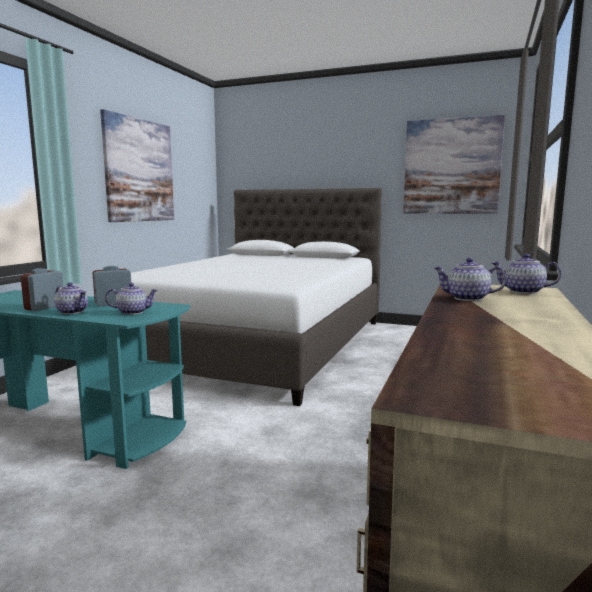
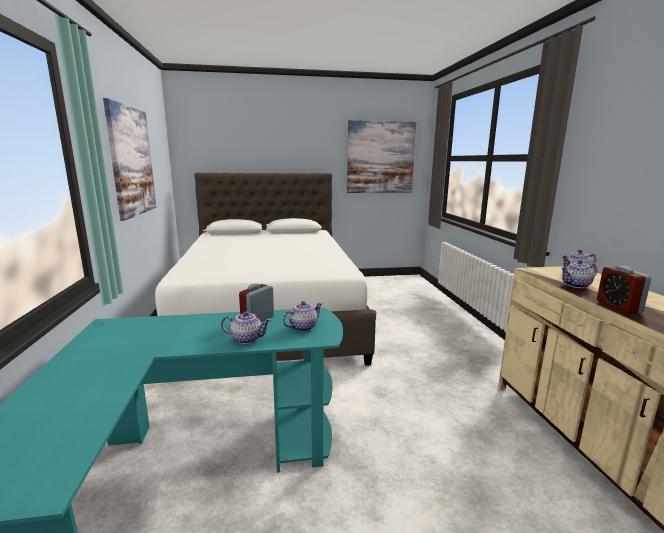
camera: 30 degrees left, 5 degrees up
(45, 307) = (202, 339): alarm clock -> alarm clock (618, 307)

